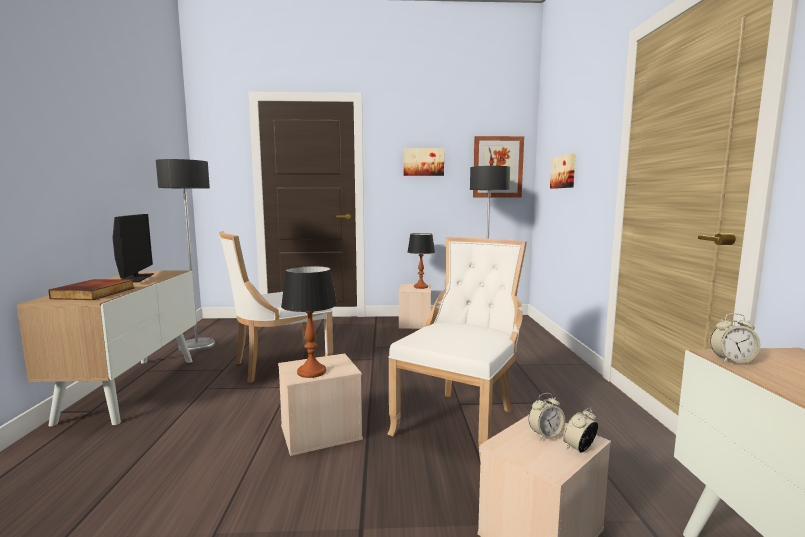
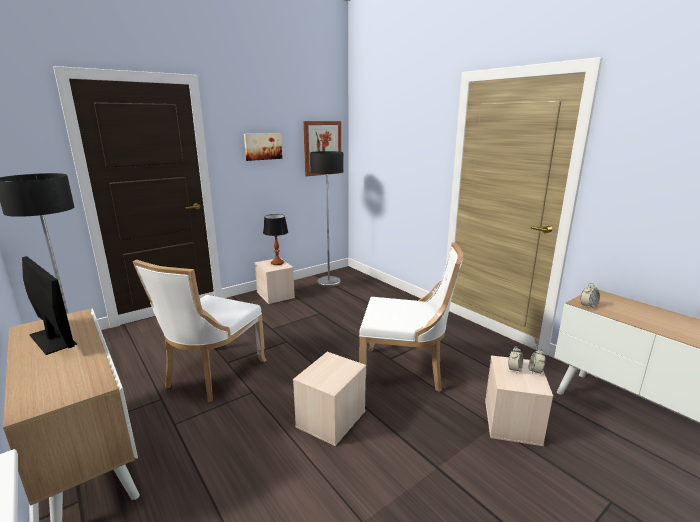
camera: 35 degrees left, 10 degrees up
(95, 293) = (69, 377): book -> none
(311, 372) = (332, 377): table lamp -> none
(460, 421) = (405, 371): white chair -> white chair turned 105 degrees clockwise
(564, 172) = (389, 159): picture -> none

